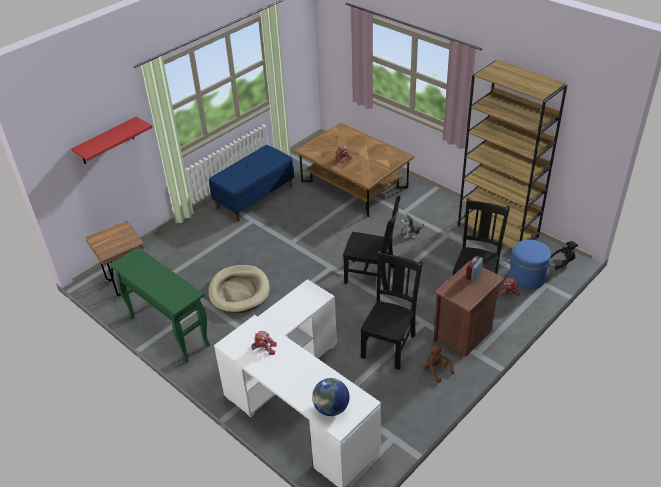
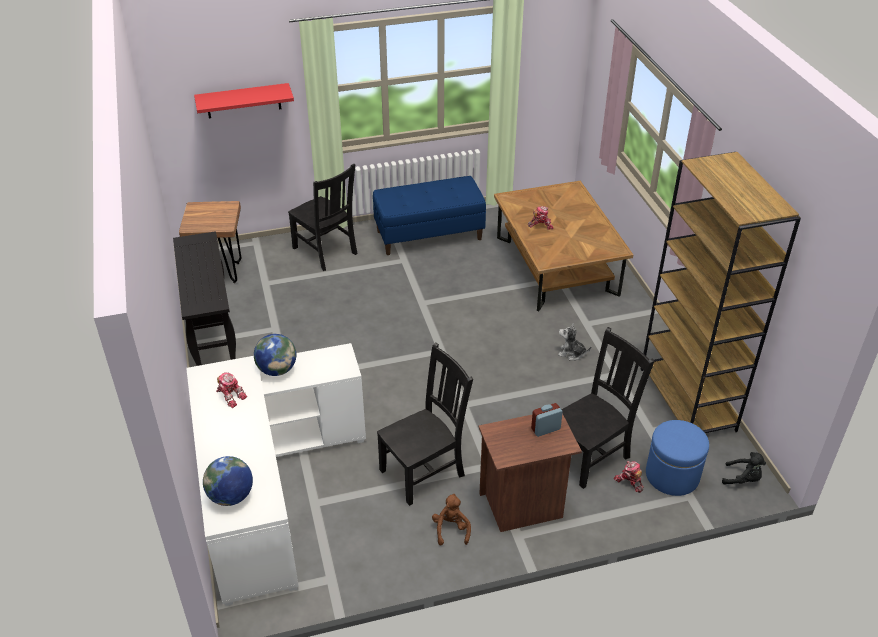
camera: 30 degrees right, 0 degrees up
(168, 331) = (213, 342): green console table -> black console table
(239, 291) = (320, 332): beige dog bed -> none
(276, 318) = (277, 370): none -> globe
(371, 275) = (479, 381): black chair -> black chair (326, 252)

